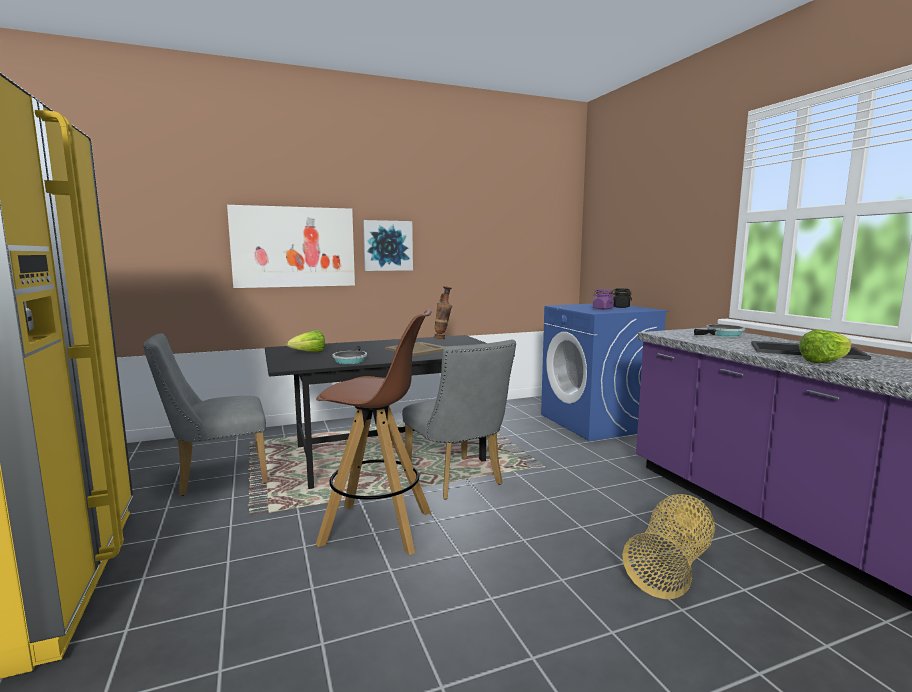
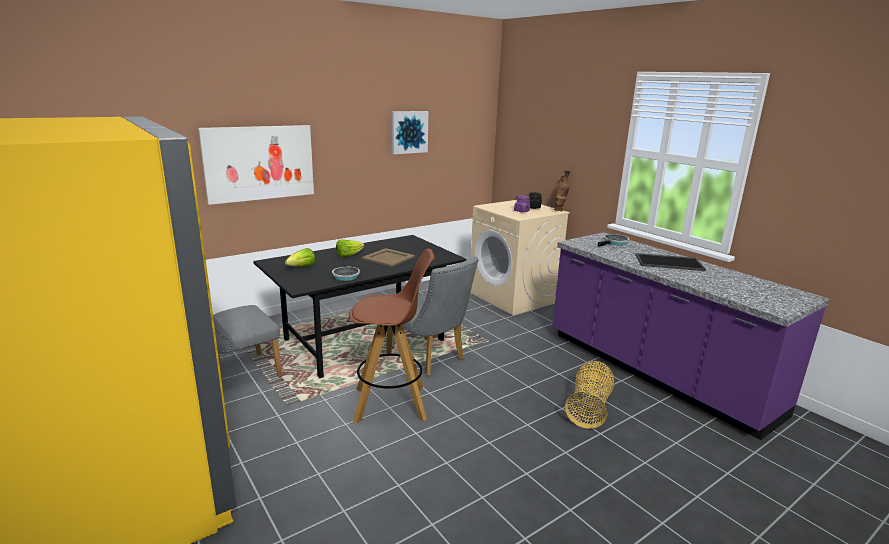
camera: 15 degrees left, 10 degrees up
(387, 245) = (340, 156): picture -> picture (409, 132)
(443, 339) = (398, 241): vase -> vase (560, 211)
(597, 422) = (513, 297): blue washing machine -> beige washing machine
(824, 362) = (681, 275): lettuce -> lettuce (348, 255)

